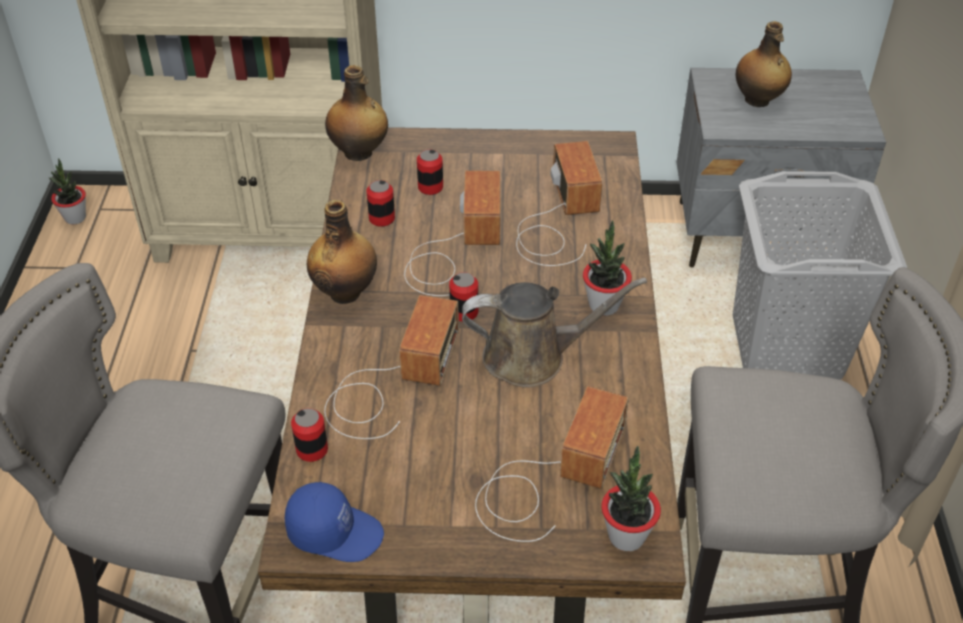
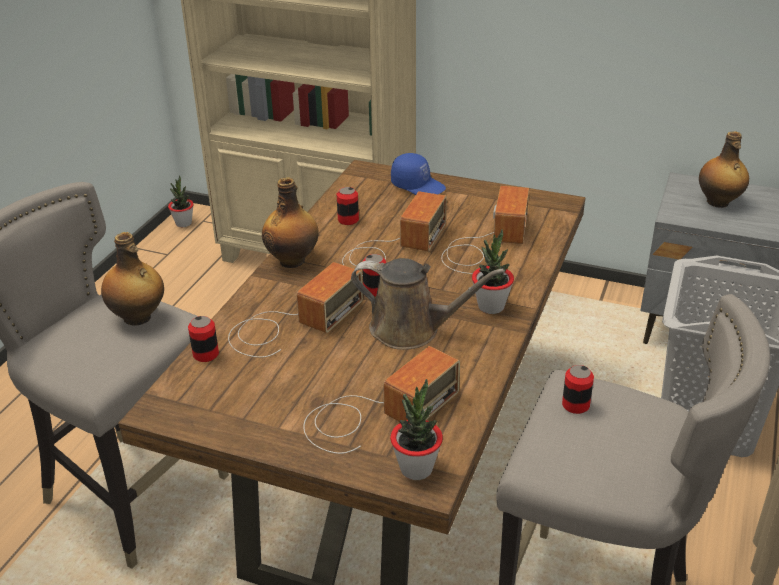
camera: 20 degrees right, 10 degrees down
(335, 531) = (189, 410): blue cap -> blue cap (418, 185)
(359, 153) = (356, 177): bottle -> bottle (138, 318)
(430, 187) = (397, 206): can -> can (575, 405)

